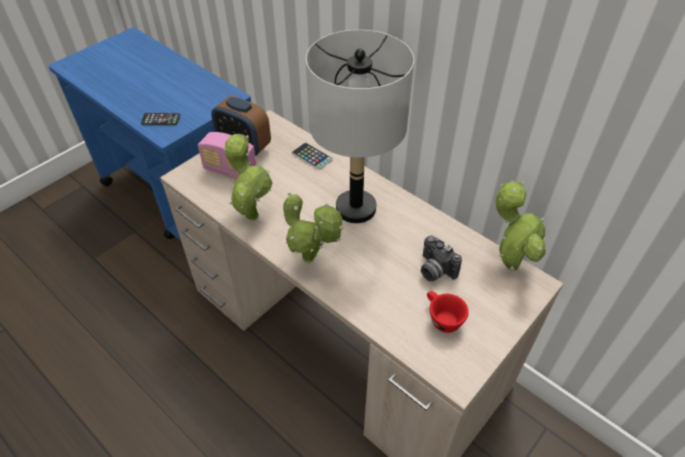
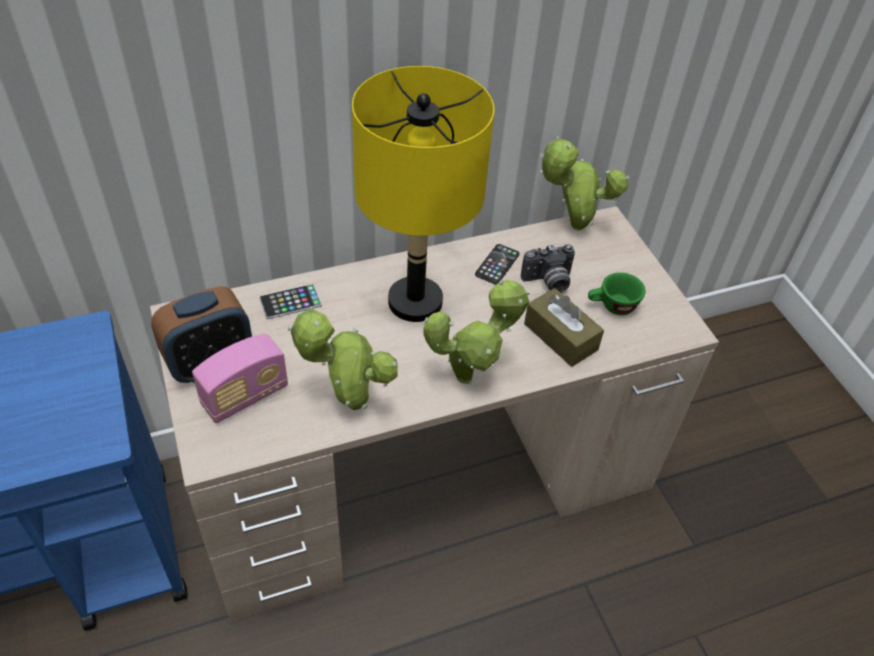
camera: 65 degrees left, 0 degrees up
(160, 119) = (54, 437): phone -> phone (497, 264)
(355, 209) = (415, 302): grey table lamp -> yellow table lamp
(384, 297) = (560, 337): none -> brown tissue box
(441, 318) = (612, 306): red cup -> green cup

